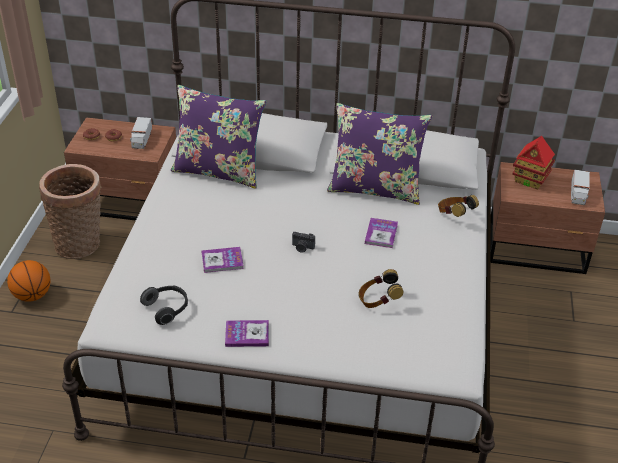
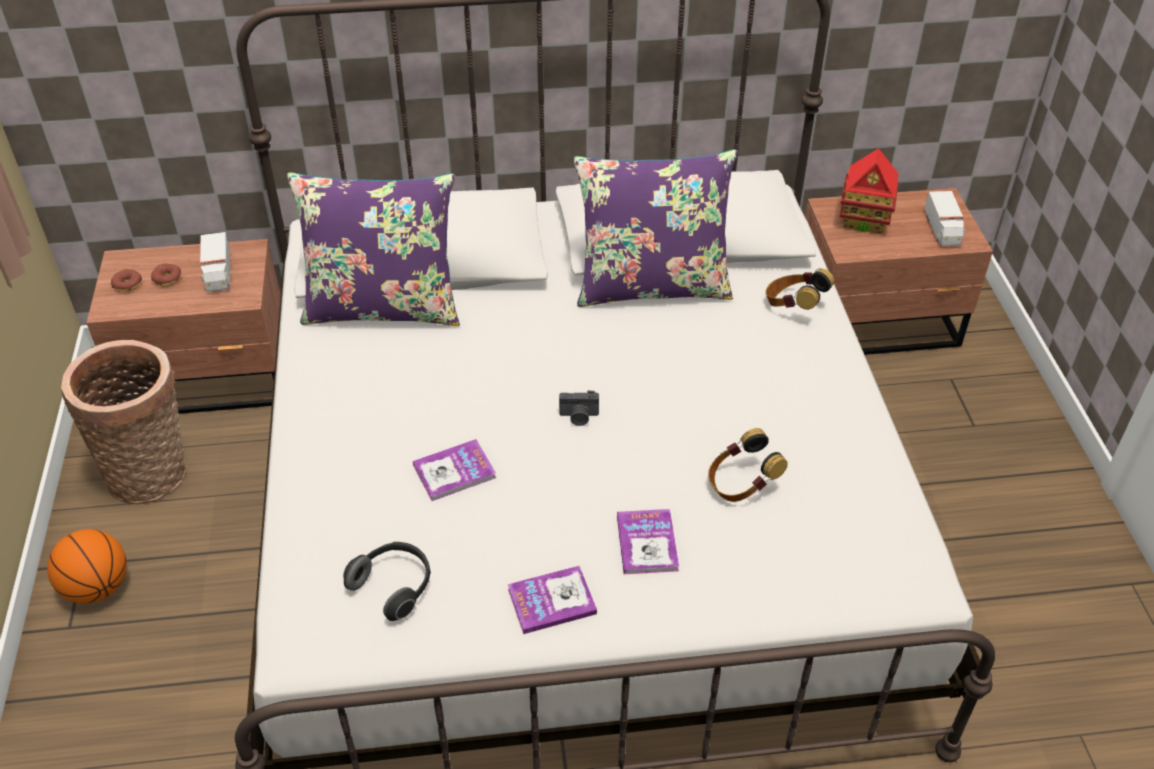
camera: 15 degrees left, 5 degrees up
(381, 234) = (695, 363): book -> book (647, 543)

